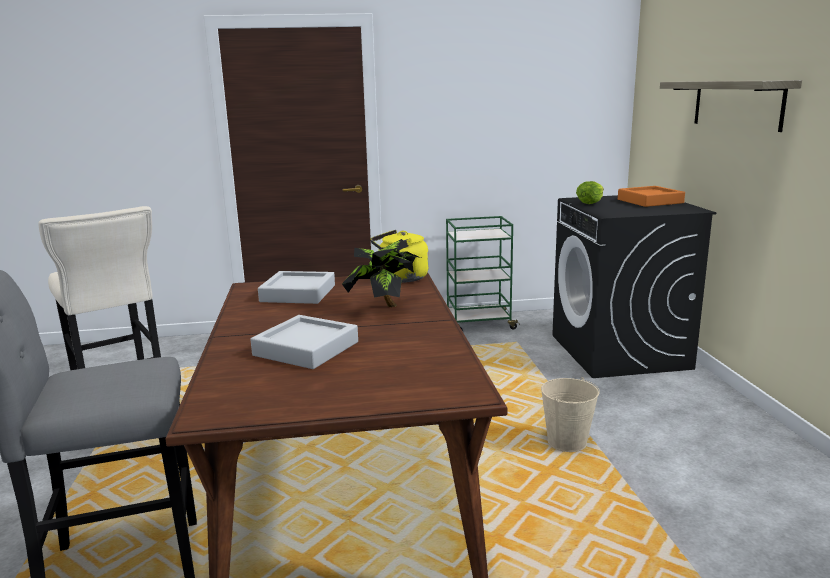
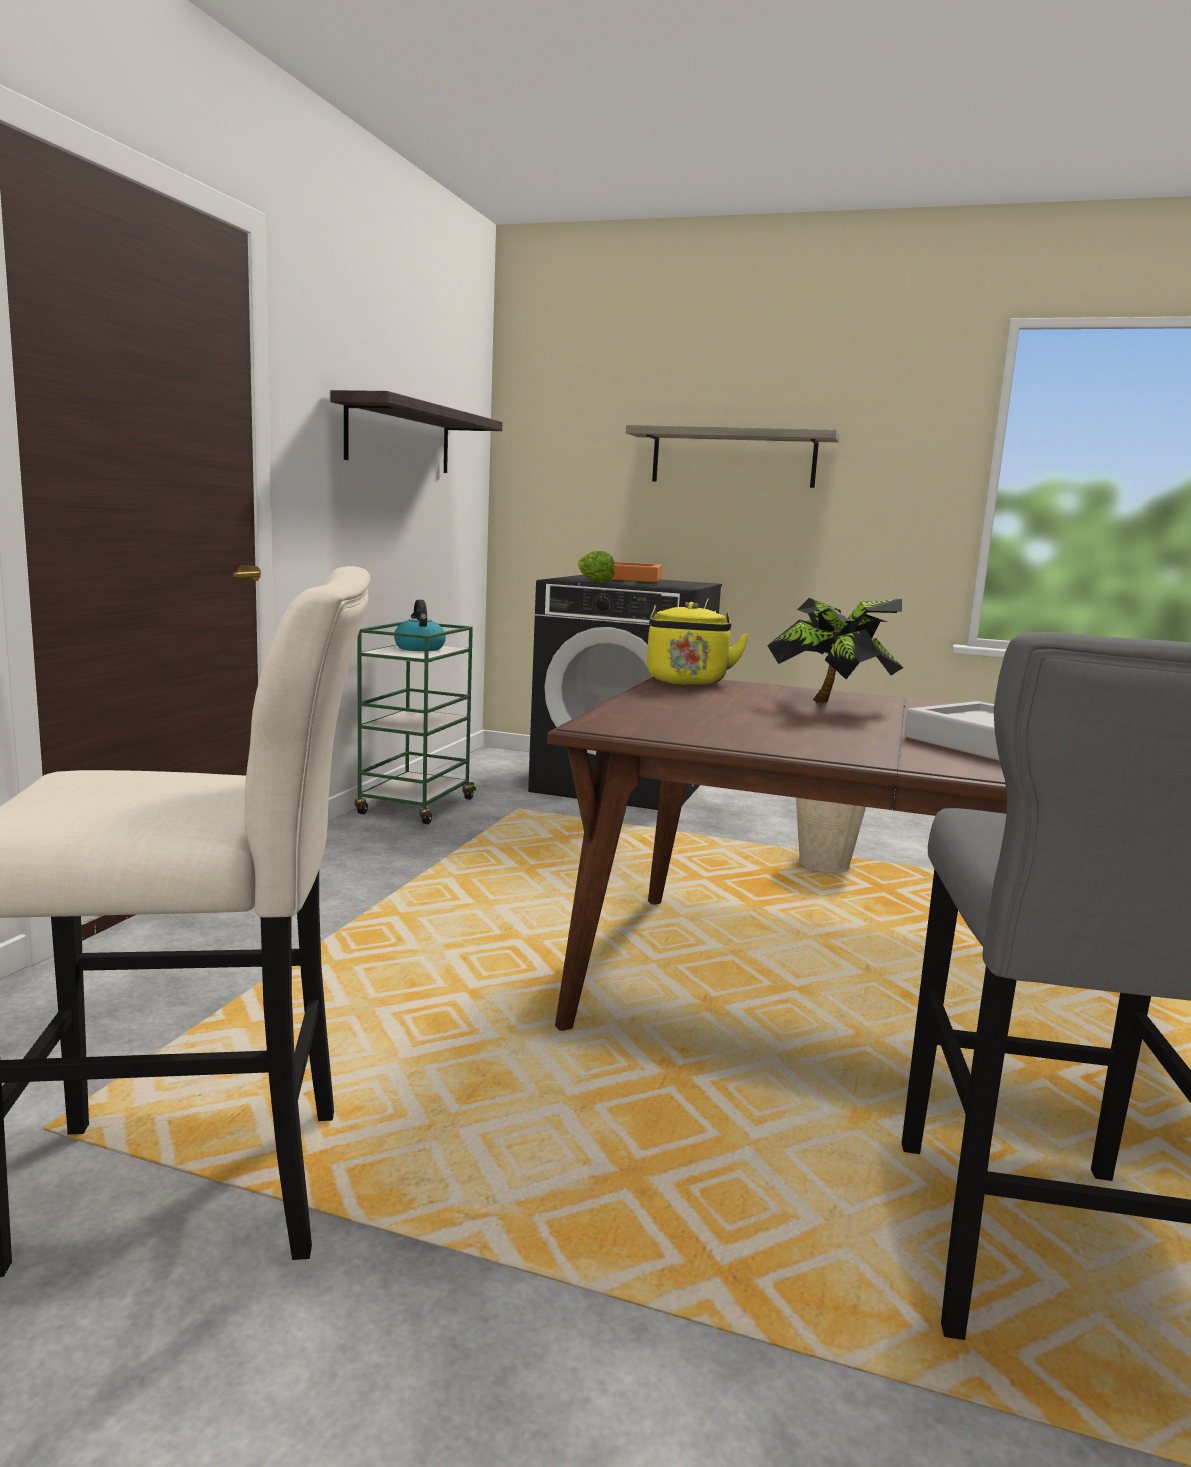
camera: 65 degrees left, 5 degrees down
(298, 293) = (696, 716): grey tray -> none
(484, 233) = (419, 648): none -> kettle
(504, 106) = (399, 437): none -> shelf

